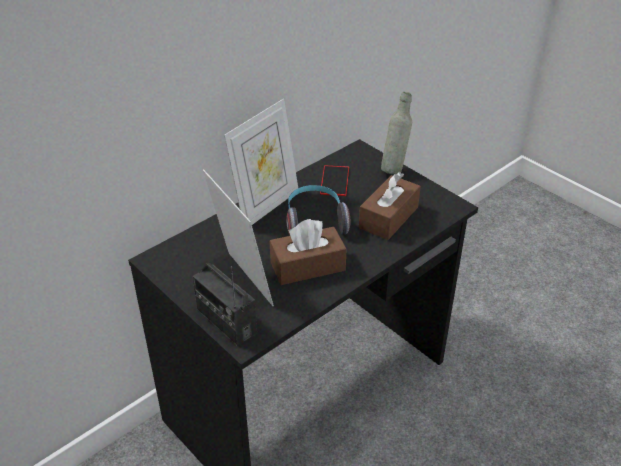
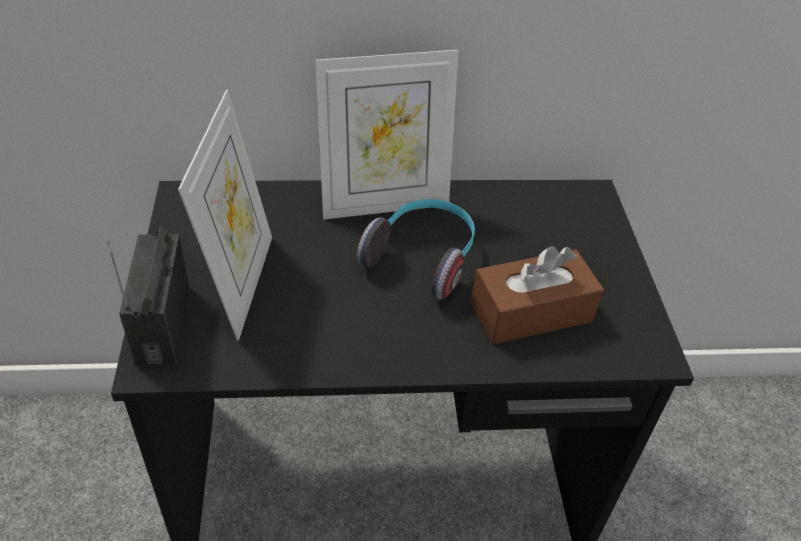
camera: 35 degrees right, 5 degrees up
(307, 266) = (342, 314): brown tissue box -> none
(334, 181) = (512, 218): phone -> none
(394, 168) = (618, 246): grey bottle -> none

